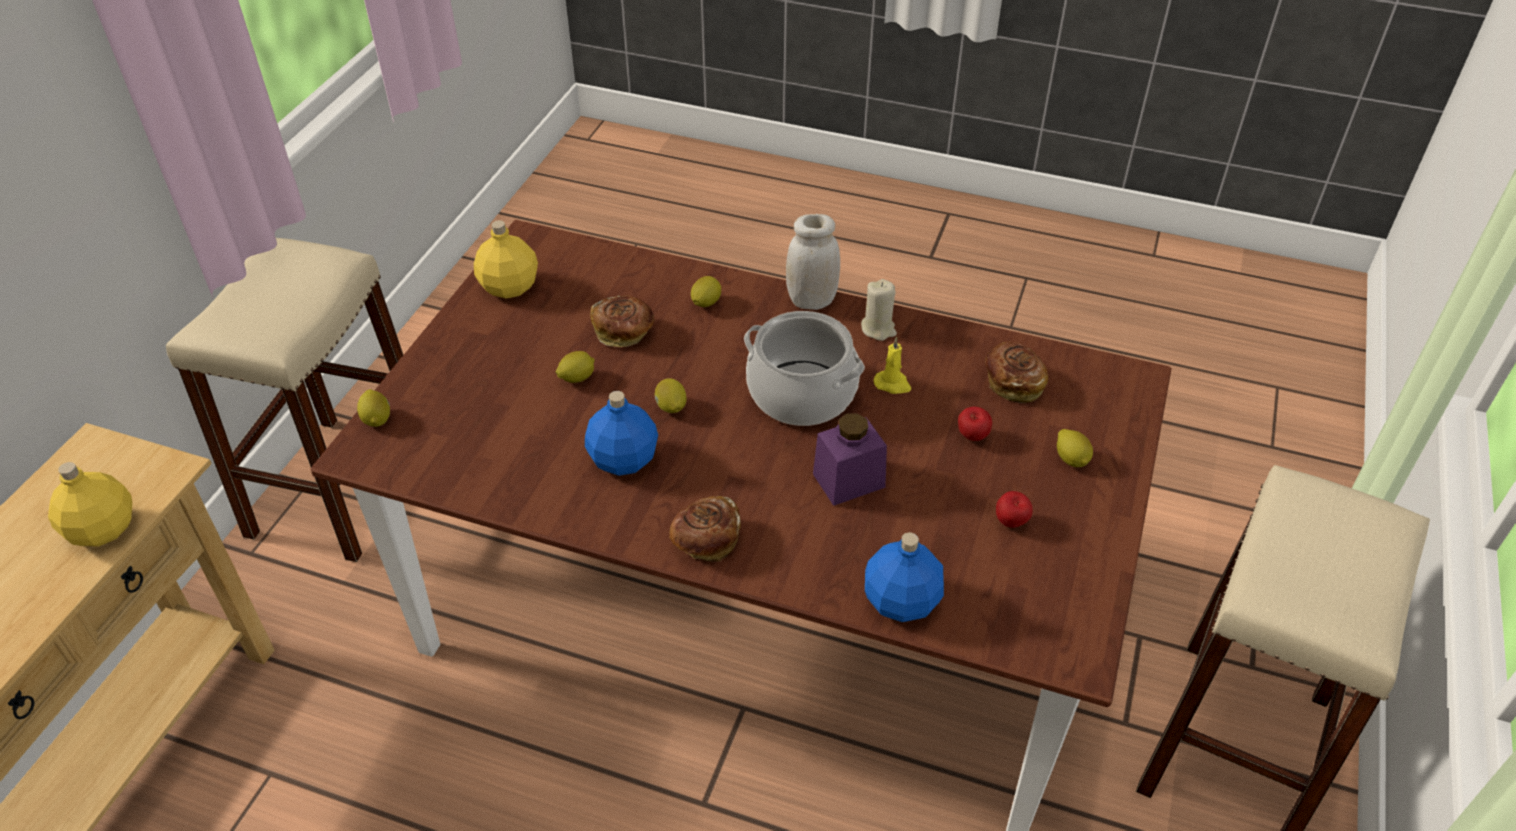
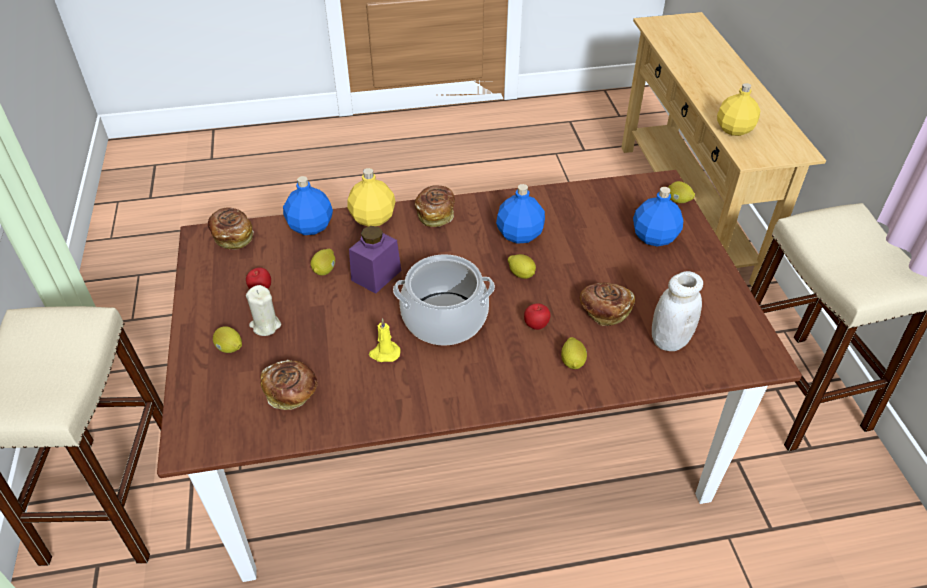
camera: 150 degrees right, 0 degrees up
(470, 386) = (654, 237): none -> blue bottle
(510, 286) = (722, 312): yellow bottle -> yellow bottle (373, 219)
(577, 378) = (598, 268): lemon -> lemon (325, 270)
(811, 301) = (494, 402): white jar -> white jar (669, 340)
(878, 329) = (423, 398): beige candle -> beige candle (265, 325)
(972, 437) = (307, 336): apple -> apple (536, 325)
(1029, 635) = (232, 236): none -> bread

